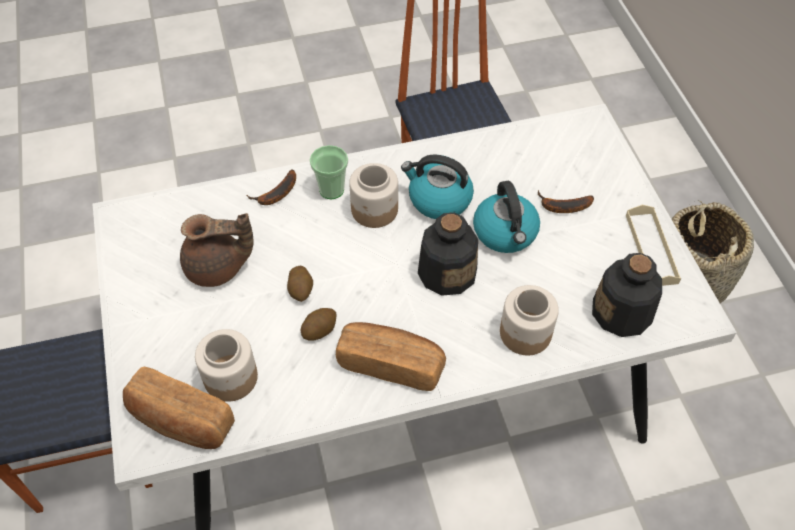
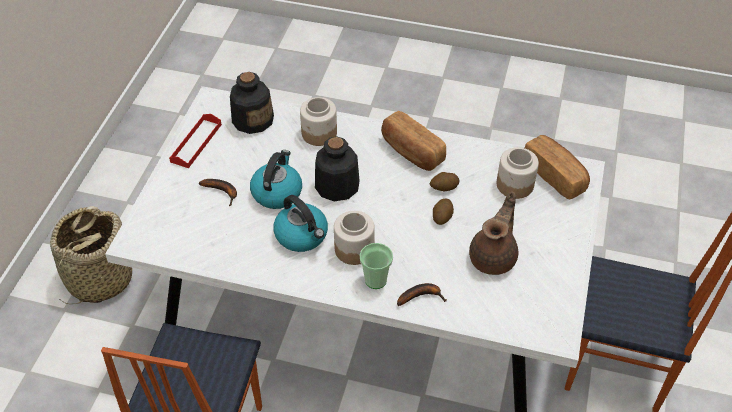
camera: 150 degrees left, 5 degrees down
(218, 268) = (494, 257): brown teapot -> brown teapot turned 90 degrees clockwise
(651, 248) = (196, 143): beige tray -> red tray

